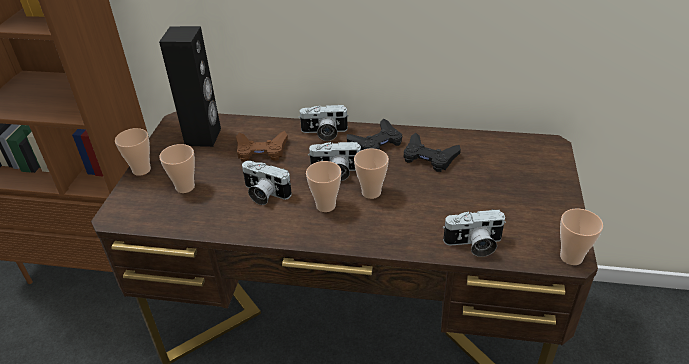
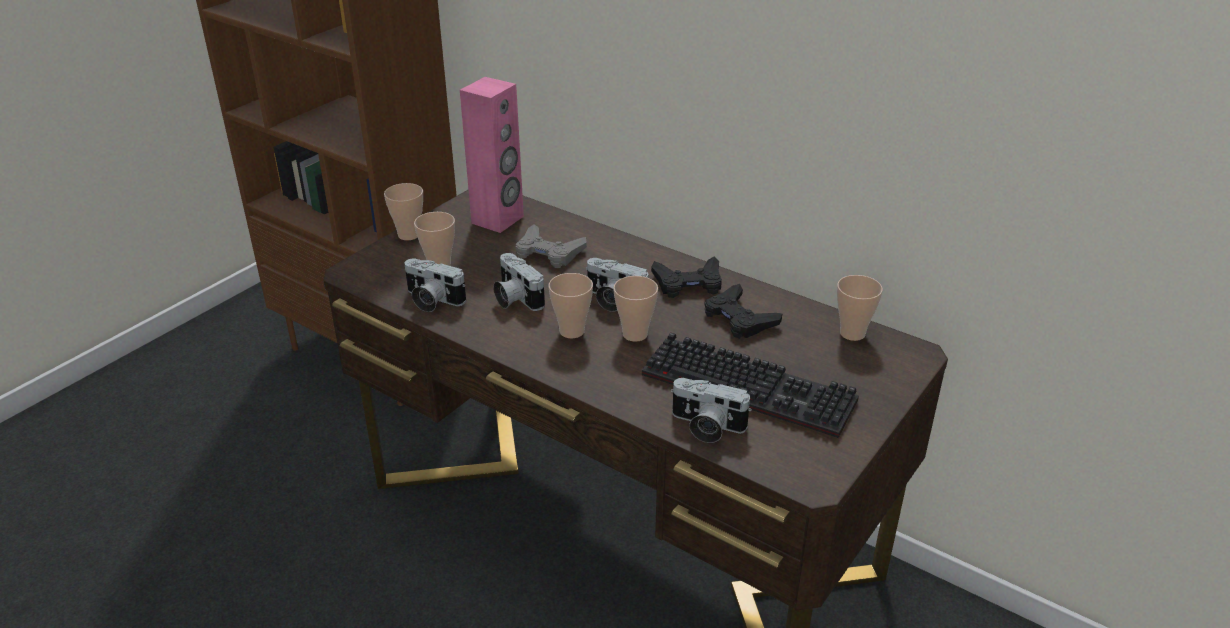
camera: 25 degrees right, 5 degrees down
(203, 137) = (498, 220): black speaker -> pink speaker
(261, 150) = (548, 252): brown game controller -> grey game controller
(324, 133) = (635, 255): camera -> camera (431, 300)
(478, 203) = (753, 387): none -> keyboard
(571, 257) = (814, 481): cup -> cup (852, 333)

